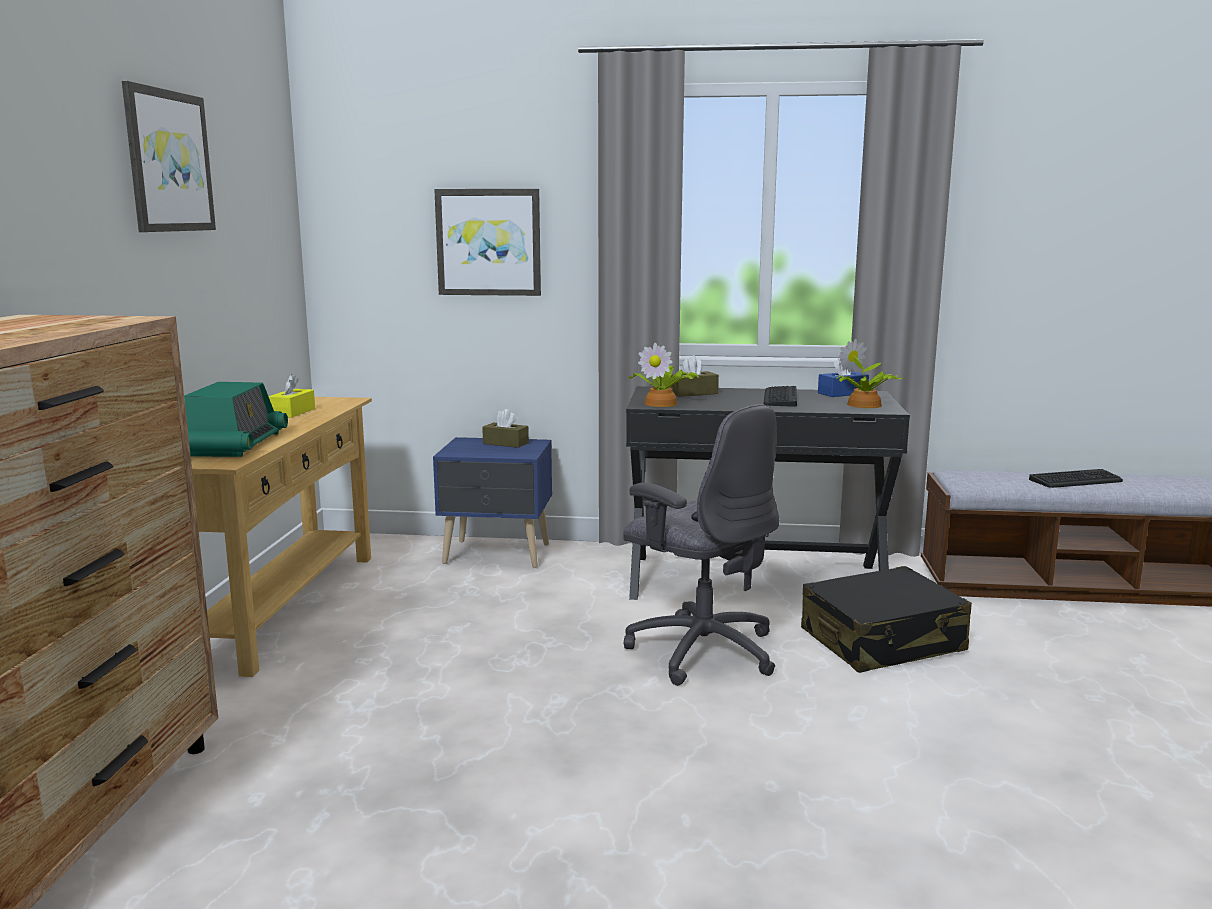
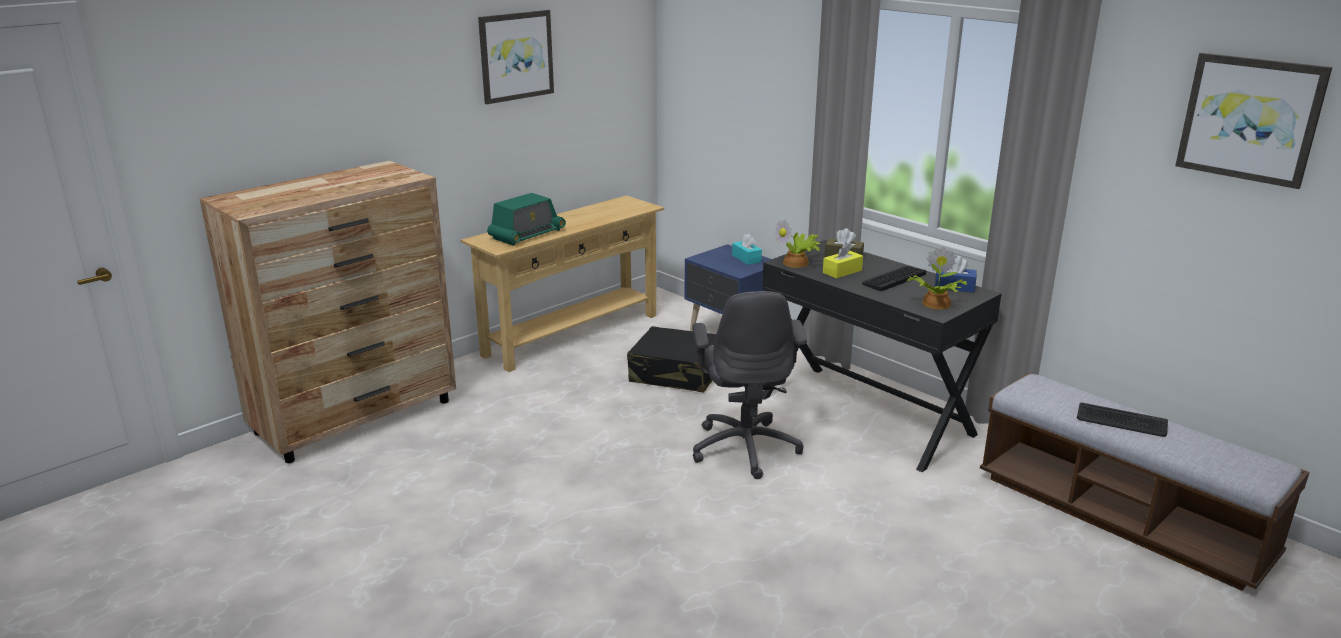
camera: 40 degrees right, 10 degrees up
(292, 412) = (598, 212): yellow tissue box -> yellow tissue box (842, 271)
(489, 242) = (758, 105): picture -> picture (1250, 119)
(505, 443) = (746, 258): brown tissue box -> turquoise tissue box
(882, 641) = (871, 489): black suitcase -> black suitcase (677, 374)

